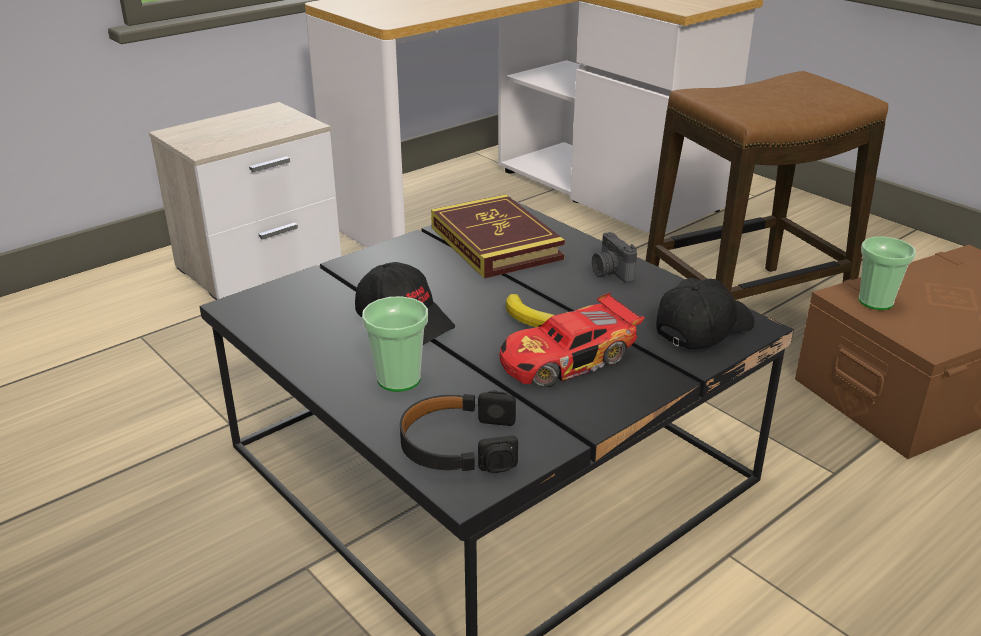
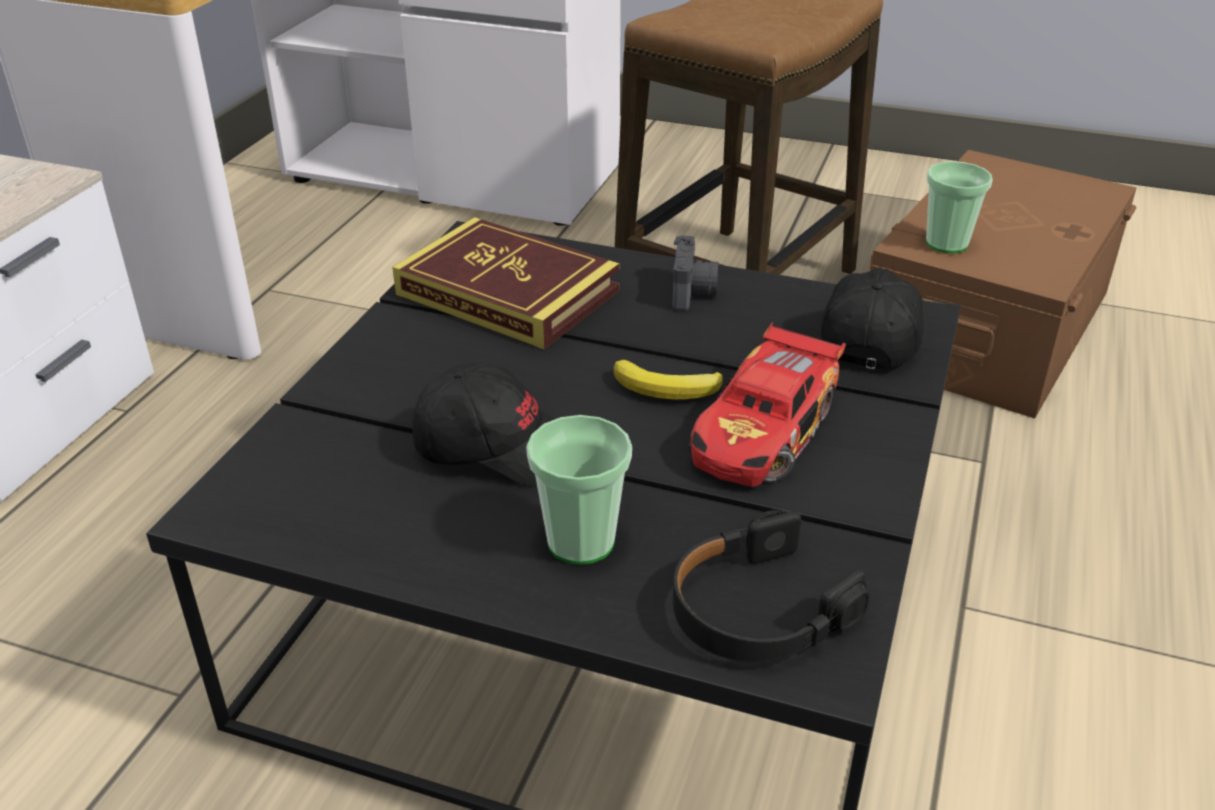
camera: 30 degrees left, 5 degrees up
(610, 272) = (693, 292): camera -> camera turned 120 degrees counterclockwise

